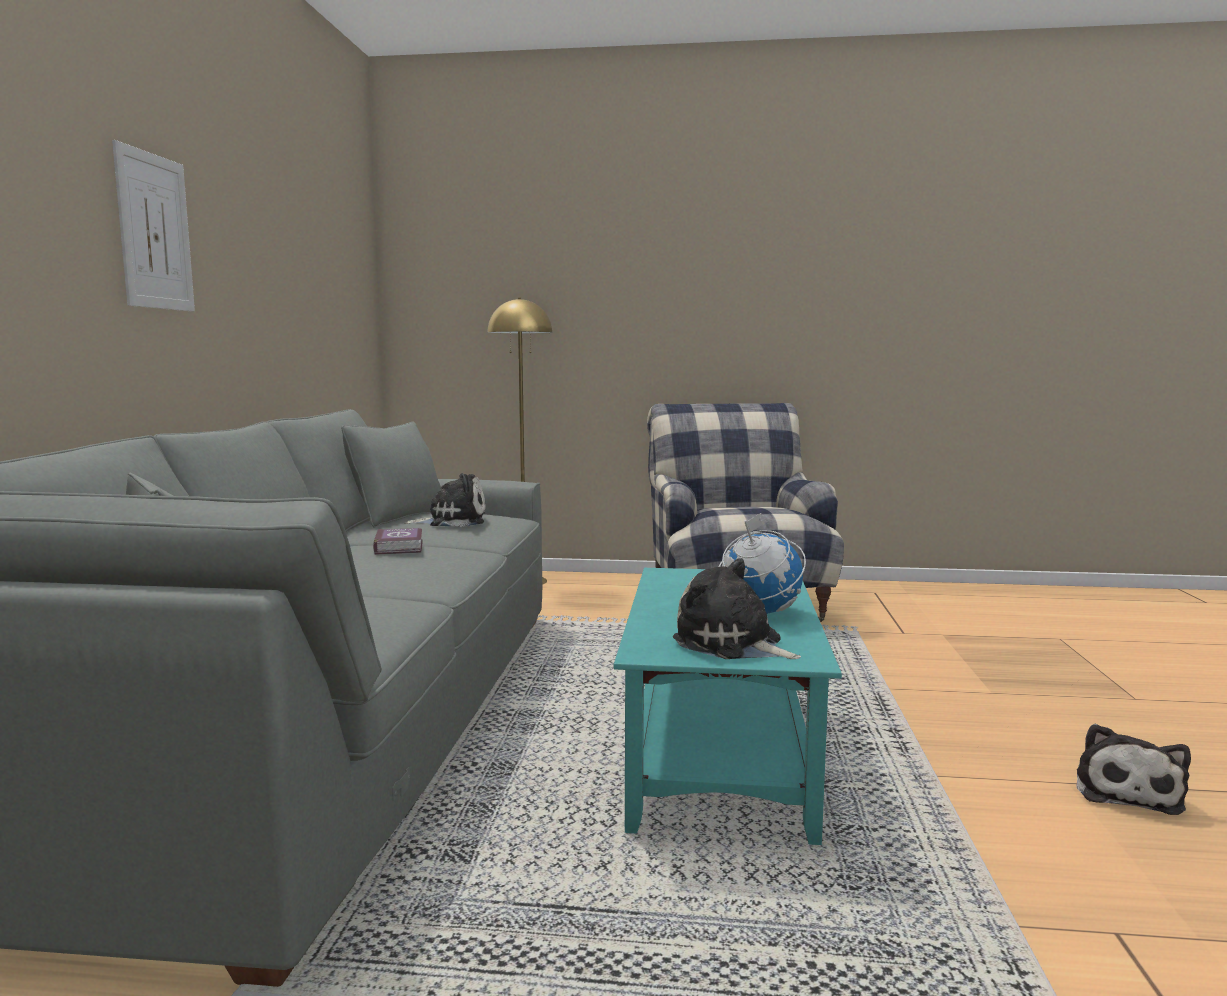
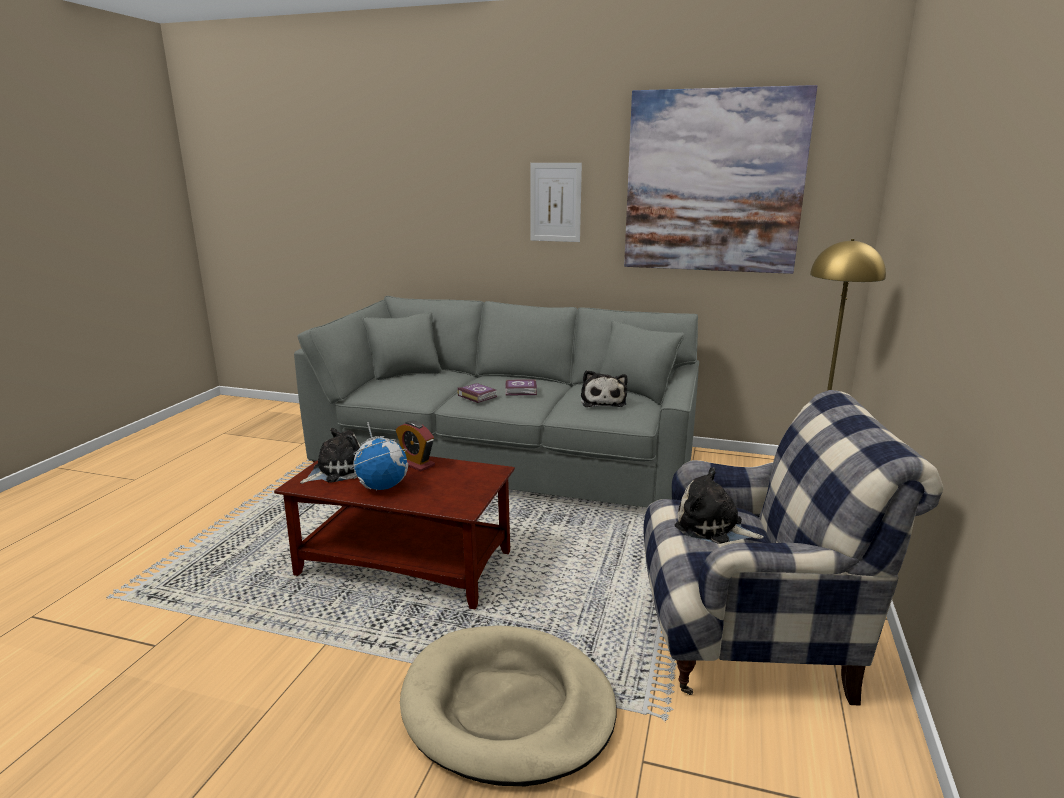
camera: 100 degrees right, 10 degrees up
(297, 234) = (713, 182): none -> picture
(416, 566) = (477, 396): none -> book
(668, 605) = (416, 464): none -> alarm clock
(718, 755) = (406, 564): turquoise coffee table -> brown coffee table
(908, 673) = (507, 708): none -> beige dog bed
(1126, 791) = (231, 739): plush toy -> plush toy (712, 527)

